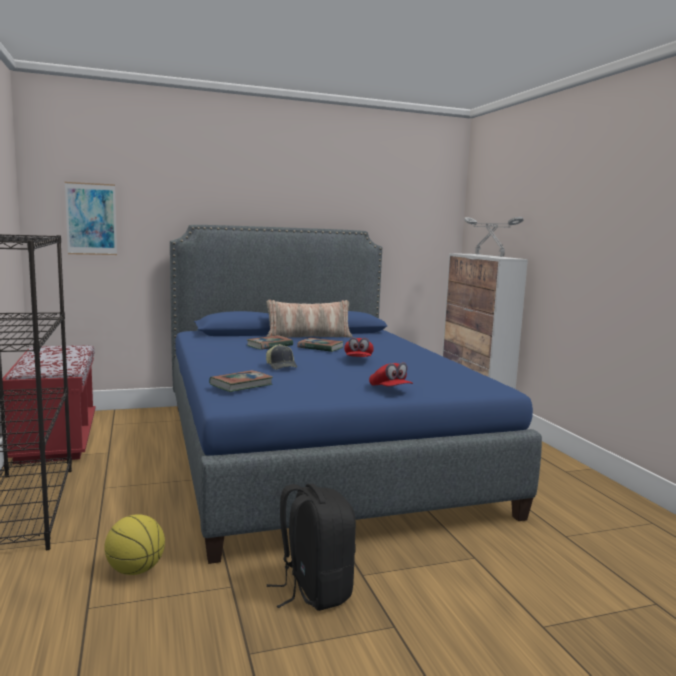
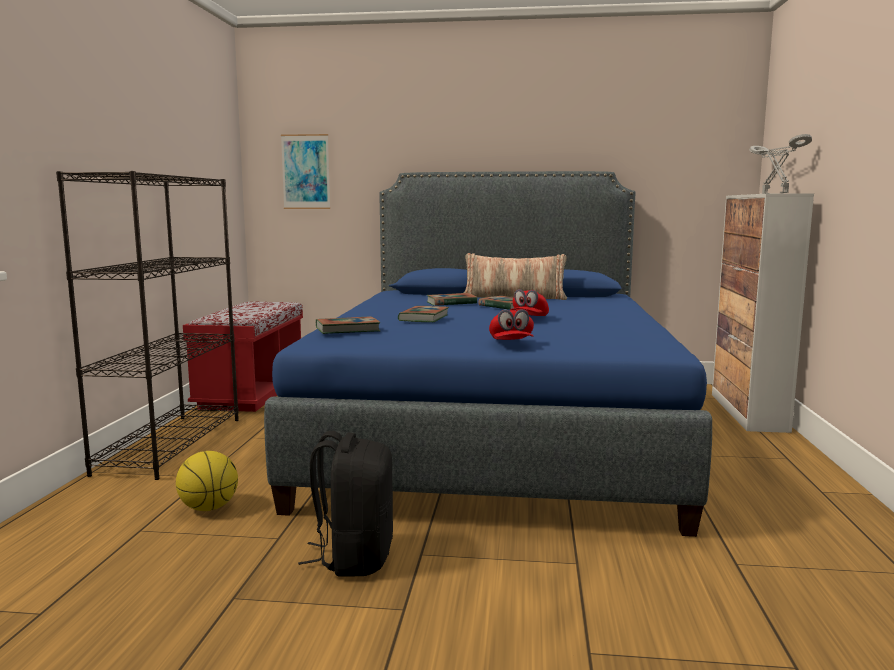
camera: 25 degrees right, 0 degrees up
(281, 366) = (424, 318): cap -> book

